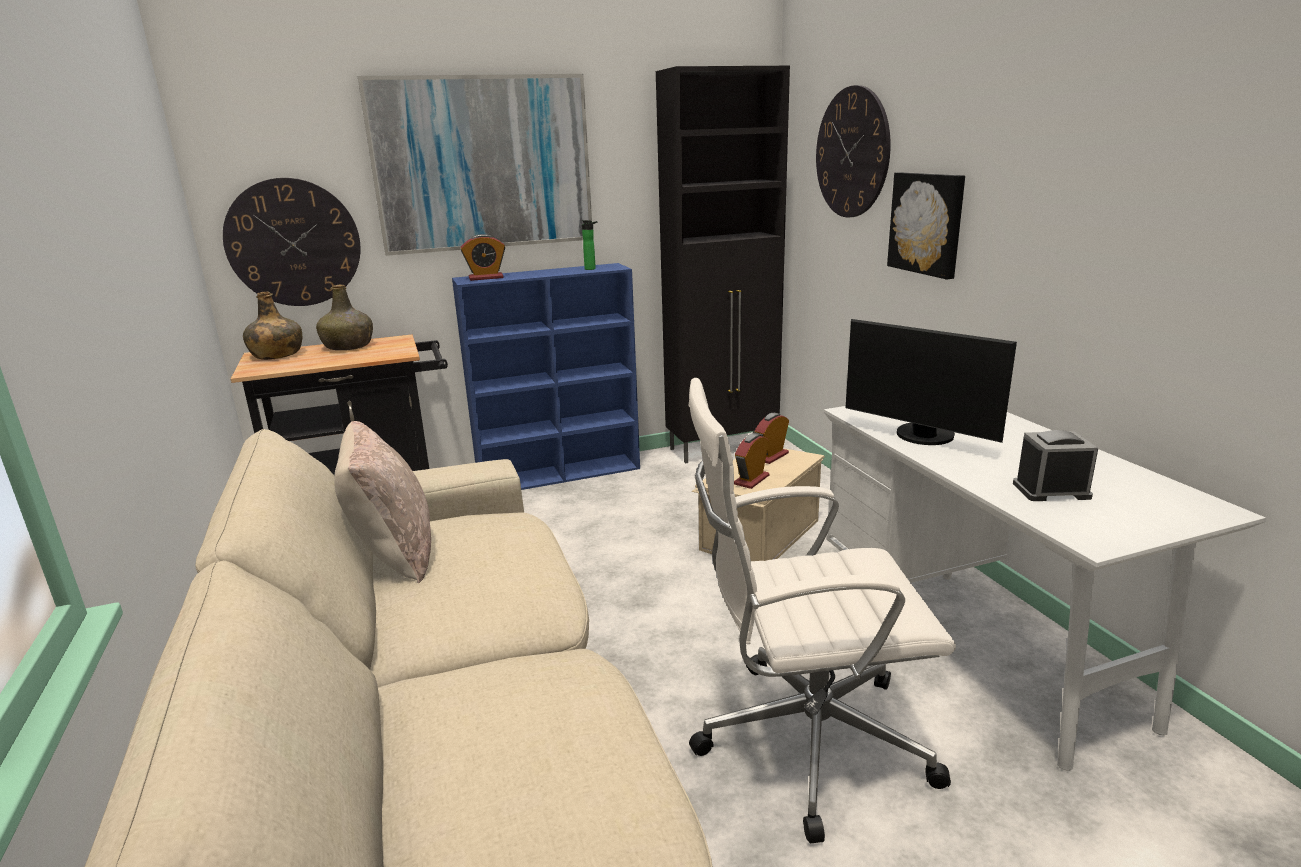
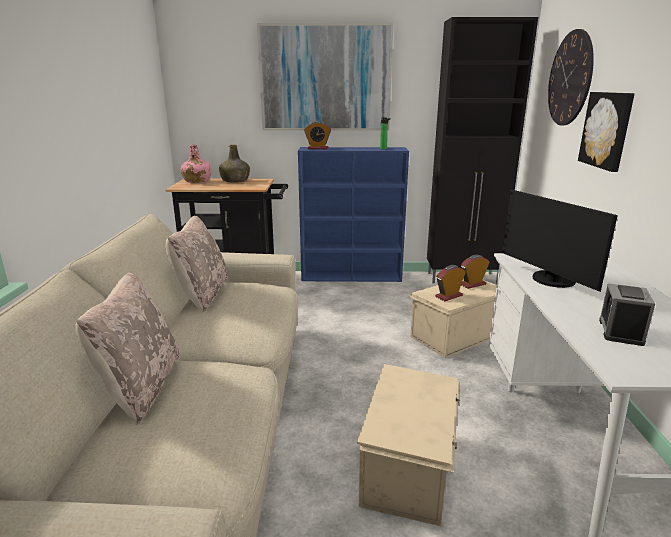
camera: 20 degrees right, 0 degrees up
(276, 355) = (197, 181): green bottle -> pink bottle
(293, 243) = (215, 119): wall clock -> none
(411, 736) = (140, 387): none -> beige pillow
(805, 740) = (410, 467): white office chair -> beige storage box
(1051, 490) = (620, 332): alarm clock -> alarm clock turned 90 degrees counterclockwise

